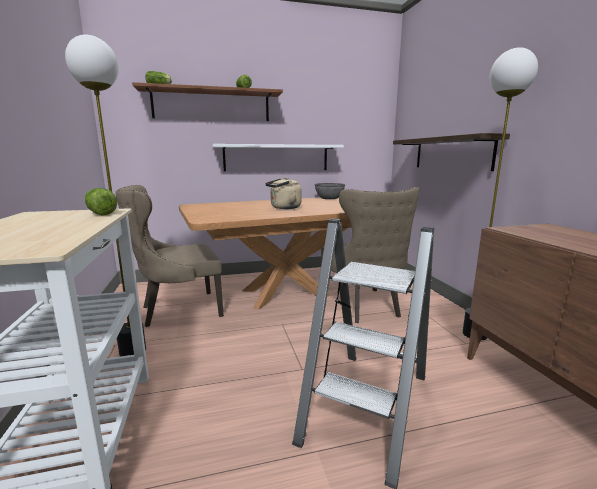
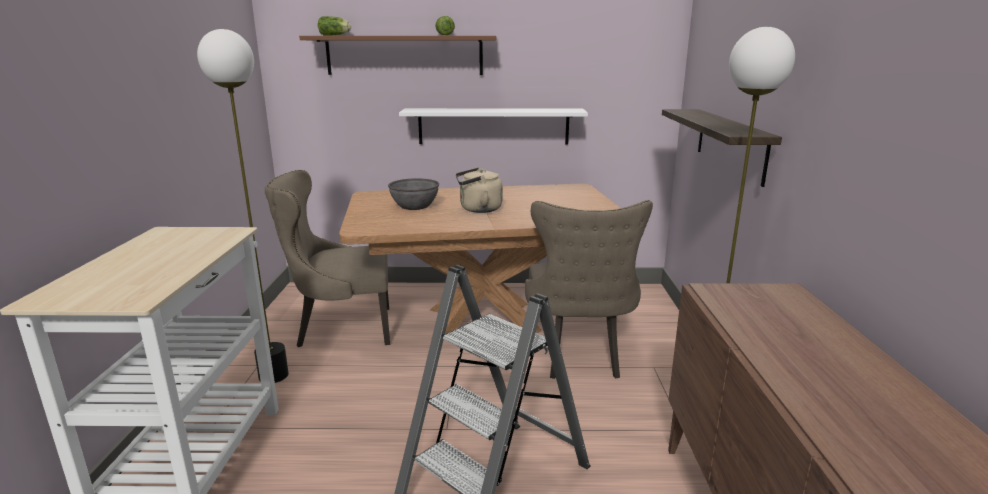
camera: 15 degrees right, 5 degrees up
(101, 213) = (221, 236): lettuce -> none
(329, 198) = (565, 188): grey bowl -> grey bowl (414, 206)

